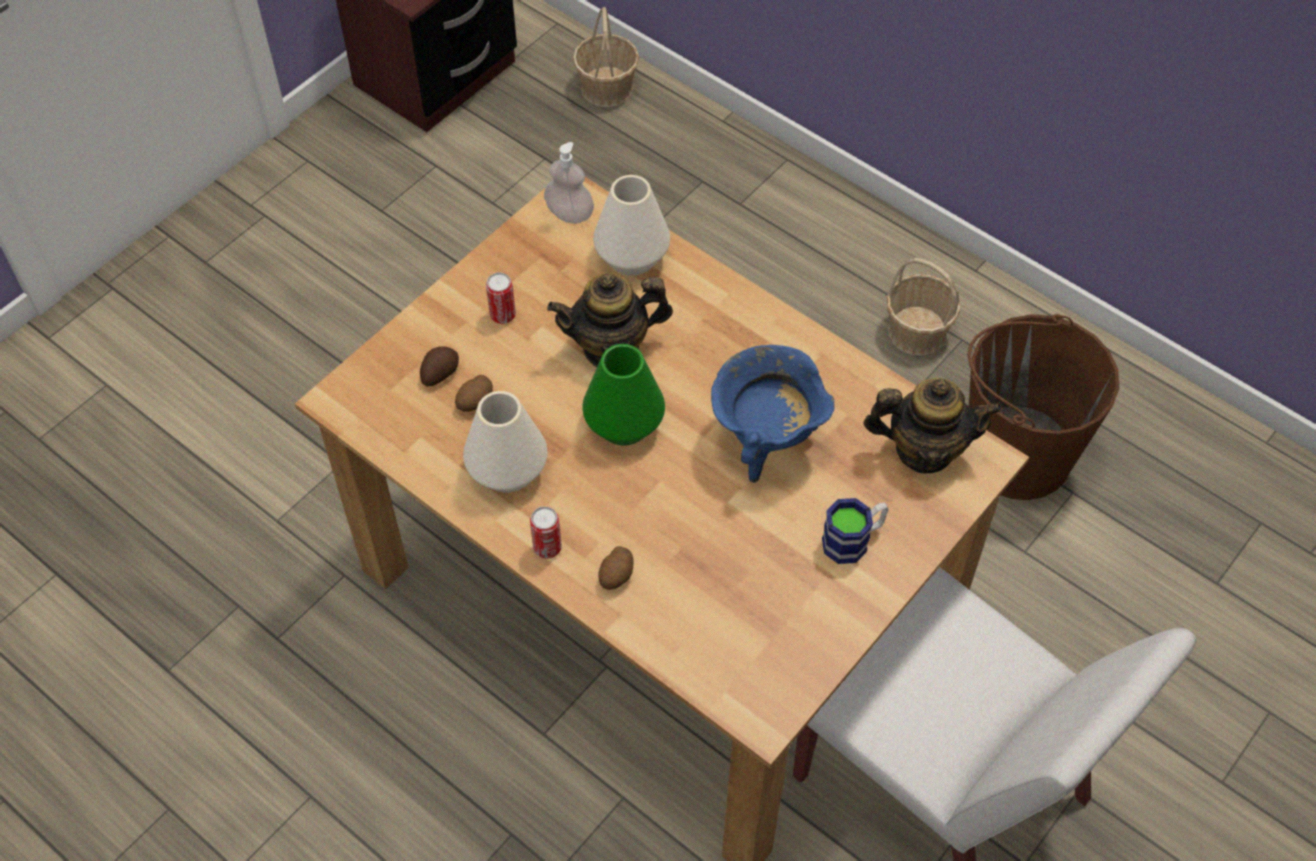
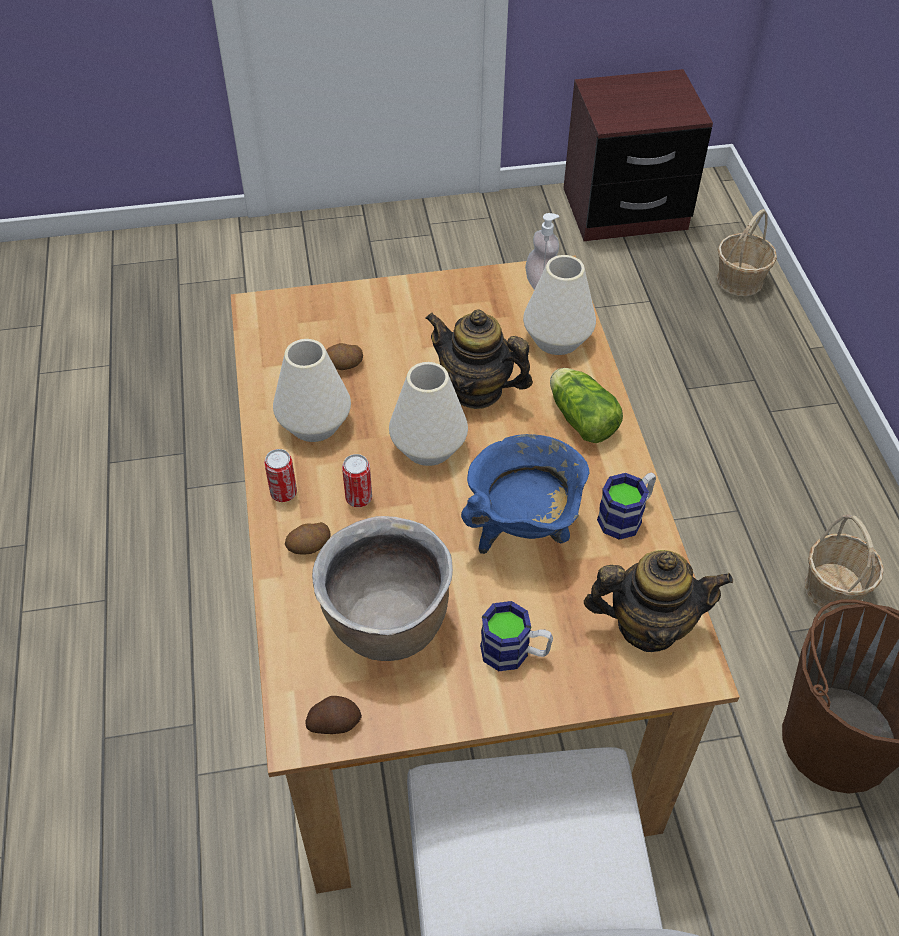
camera: 40 degrees right, 5 degrees down
(439, 373) = (340, 332): potato -> potato (334, 722)
(503, 315) = (423, 322): can -> can (359, 498)
(624, 424) = (428, 447): green vase -> white vase
(717, 315) = (580, 417): none -> lettuce
(742, 591) = (386, 625): none -> brown cooking pot
(830, 374) = (626, 516): none -> mug
(924, 449) = (648, 625): teapot -> teapot turned 45 degrees counterclockwise

